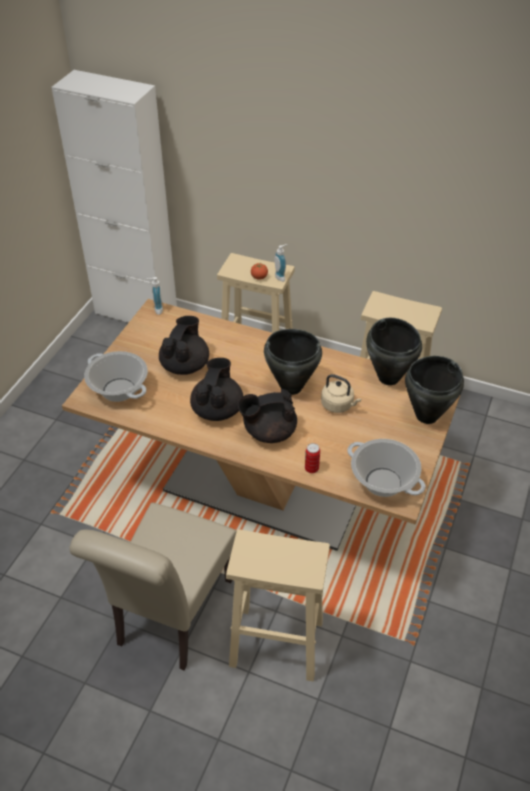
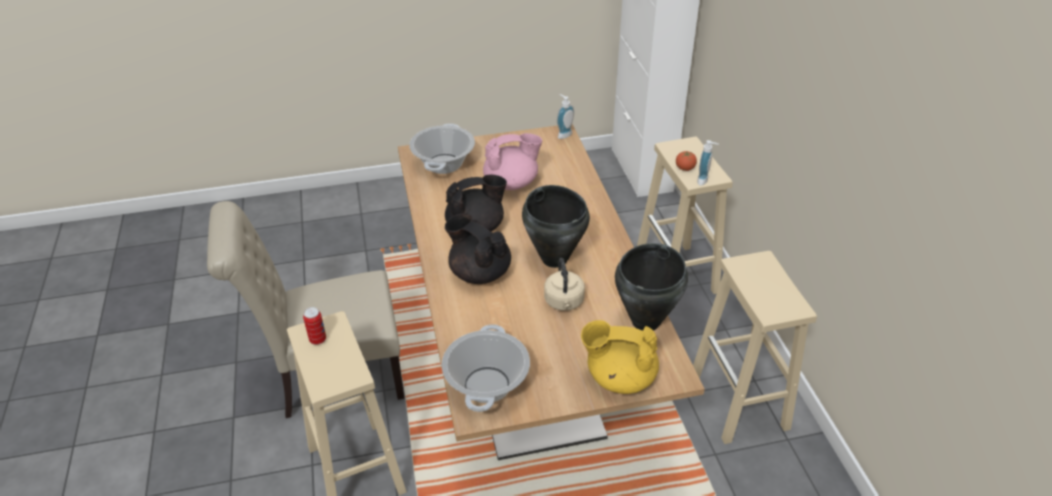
camera: 55 degrees right, 5 degrees down
(185, 365) = (512, 183): black teapot -> pink teapot
(311, 469) = (458, 323): can -> can (318, 339)
(426, 415) = (619, 377): black cooking pot -> yellow teapot

